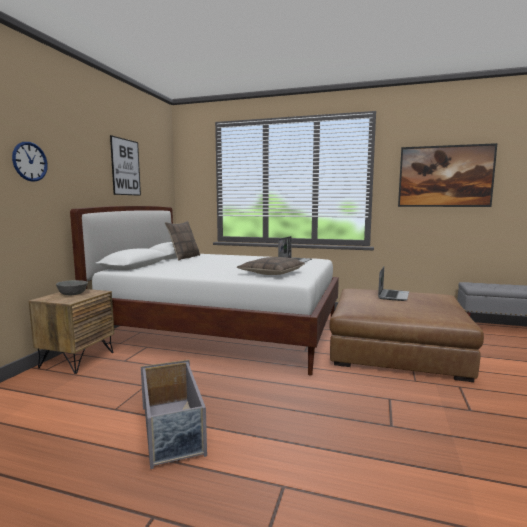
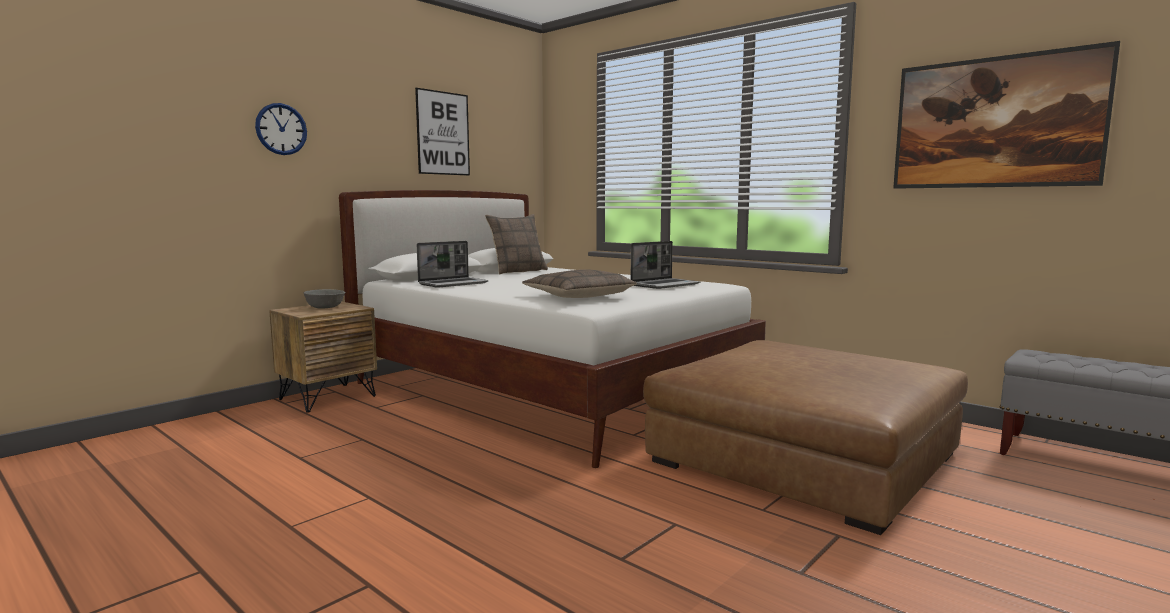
camera: 25 degrees right, 0 degrees up
(173, 430) = (329, 493): grey storage box -> none
(393, 295) = (810, 356): laptop -> laptop (453, 284)

